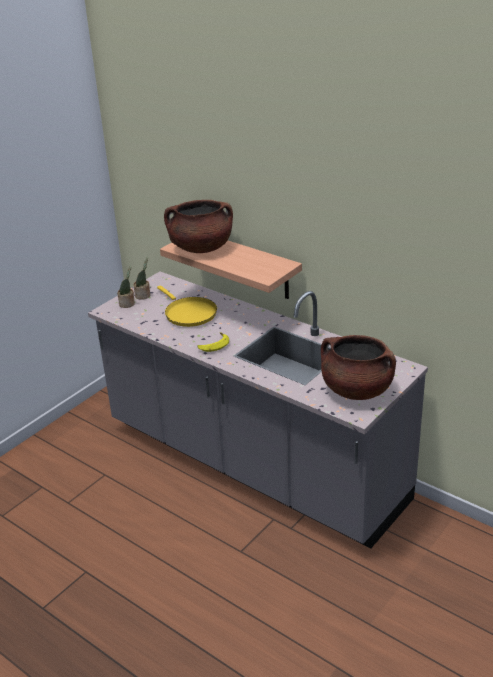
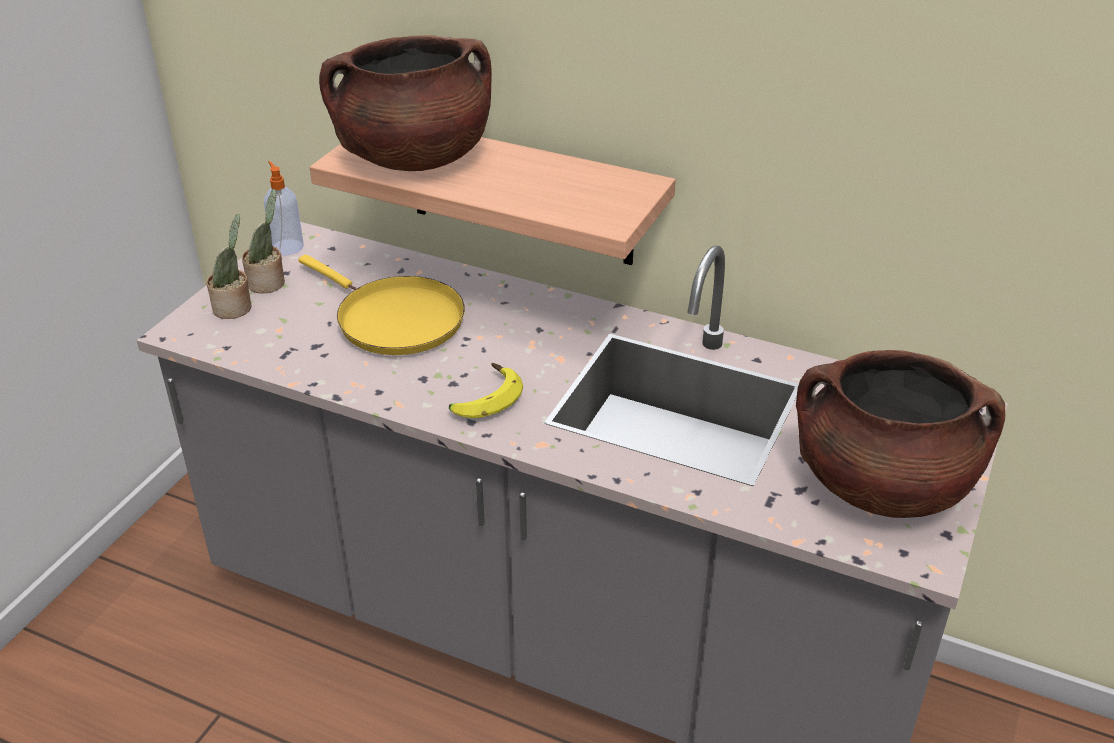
camera: 15 degrees left, 5 degrees up
(155, 282) = (287, 247): none -> soap dispenser

